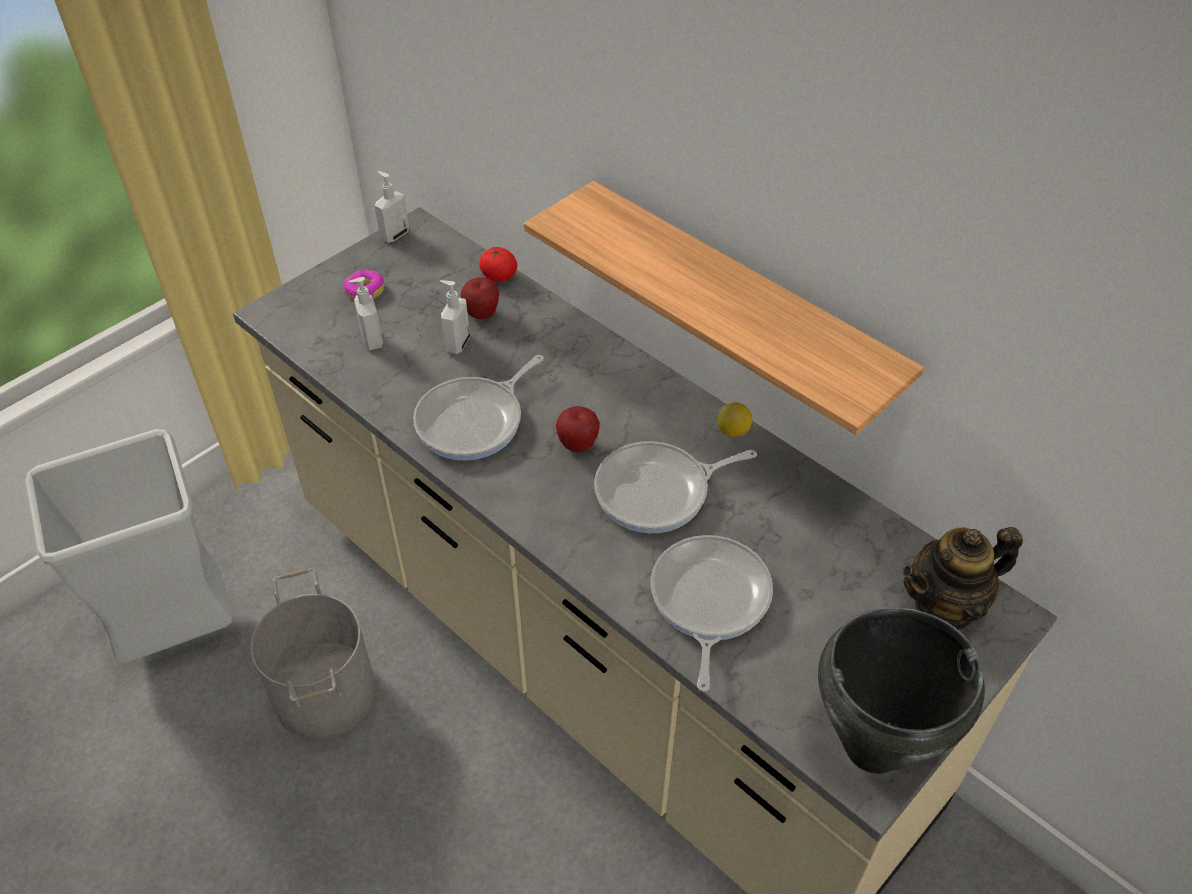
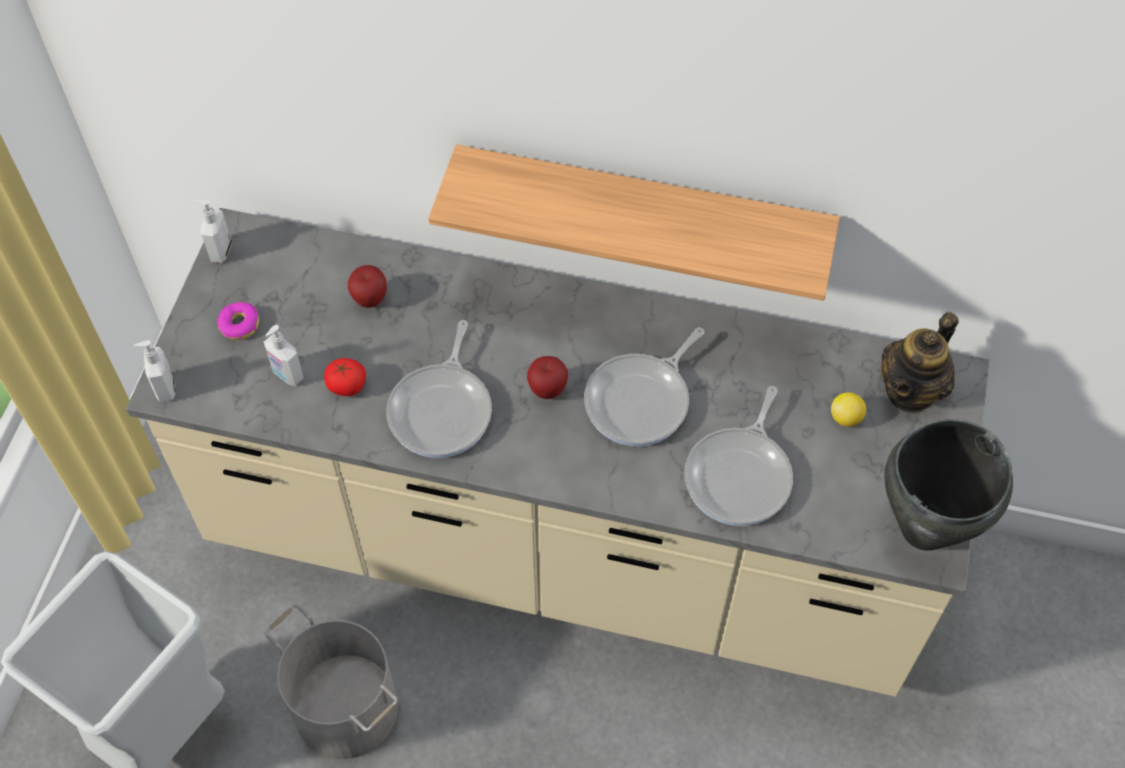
camera: 30 degrees left, 10 degrees up
(457, 344) = (370, 341): soap dispenser -> soap dispenser (164, 388)
(498, 276) = (356, 252): tomato -> tomato (347, 386)
(708, 600) = (740, 475): frying pan -> frying pan turned 135 degrees counterclockwise
(733, 431) = (665, 314): lemon -> lemon (846, 418)

